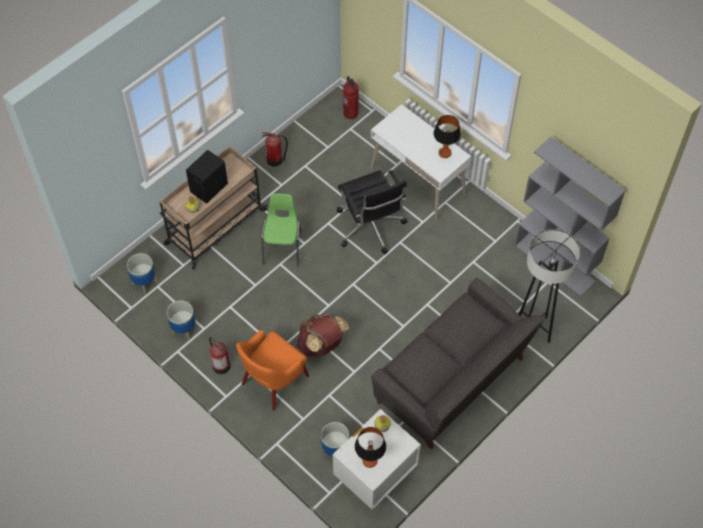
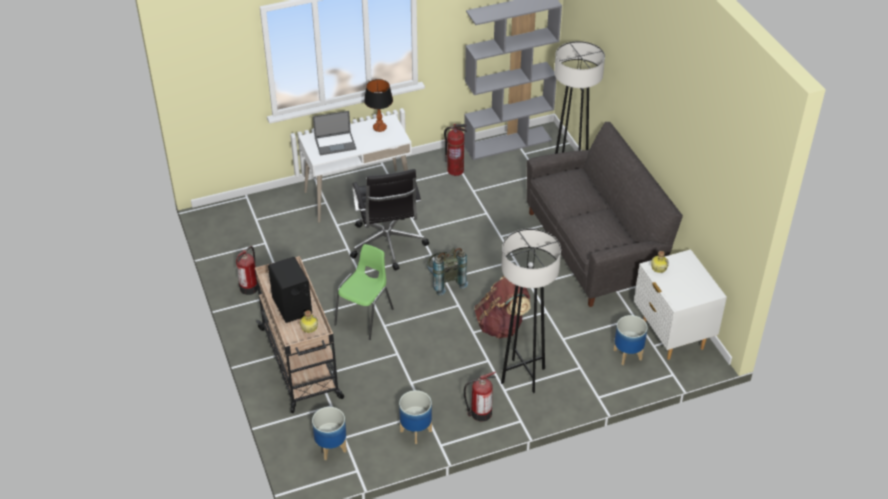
camera: 65 degrees left, 15 degrees down
(274, 380) = (523, 375): orange armchair -> grey floor lamp
(283, 247) = (365, 317): green chair -> green chair turned 90 degrees clockwise
(350, 113) = (237, 213): fire extinguisher -> fire extinguisher (455, 170)
(350, 285) = (445, 281): none -> grey backpack
(369, 461) = (693, 288): table lamp -> none
(370, 228) = (387, 245): black office chair -> black office chair turned 75 degrees clockwise
(407, 132) = (335, 143): none -> laptop

